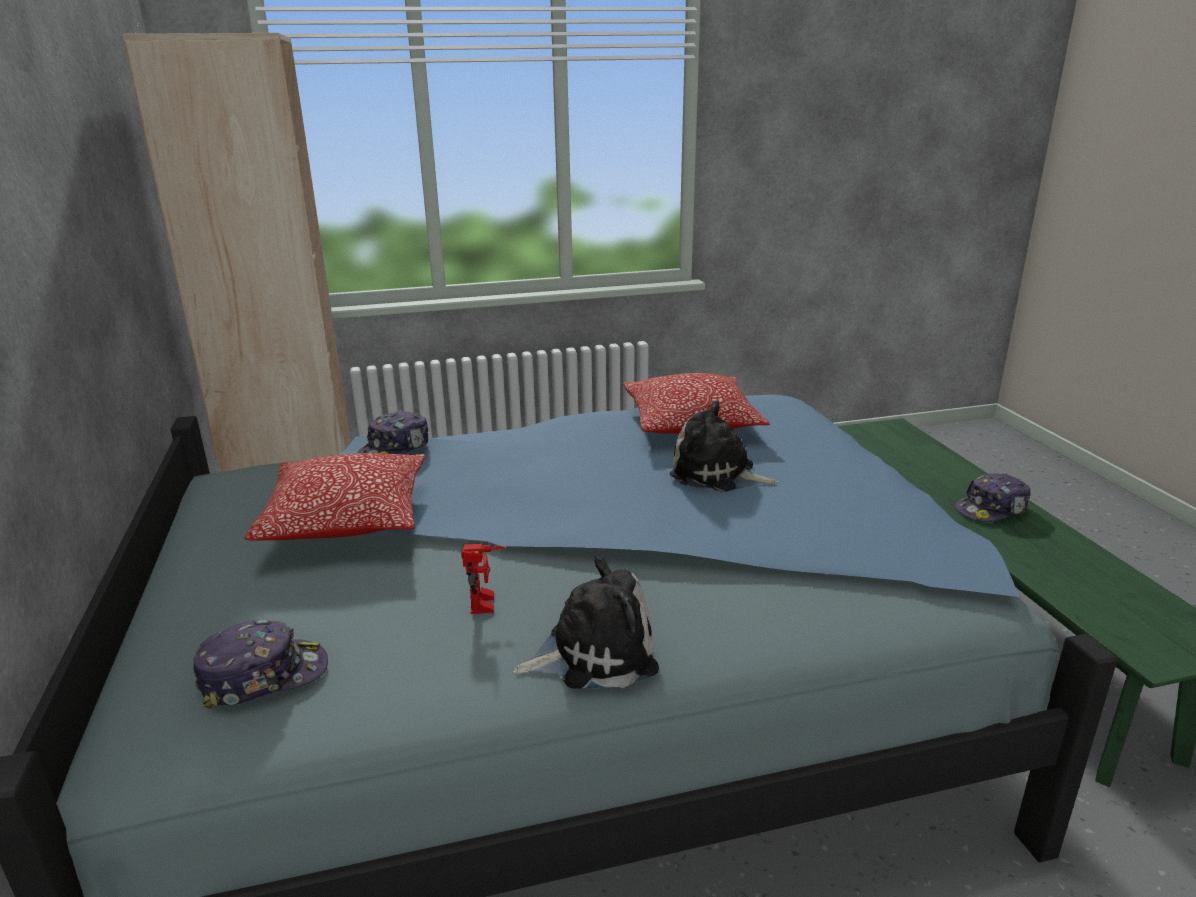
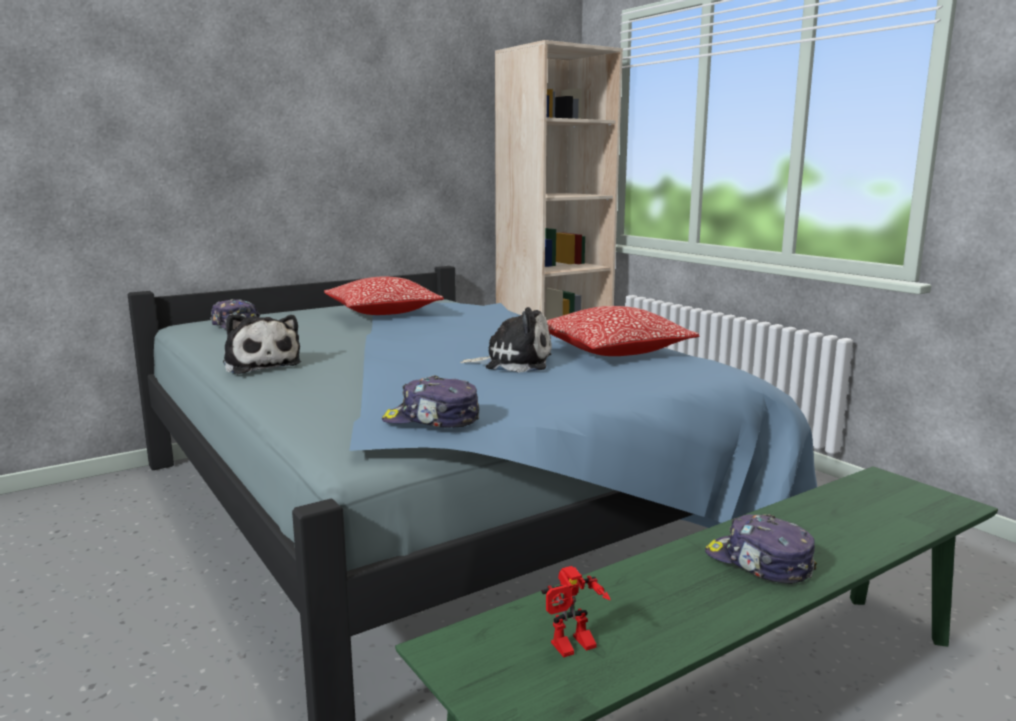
camera: 70 degrees right, 10 degrees down
(395, 449) = (482, 307): cap -> cap (431, 420)
(487, 605) = (306, 344): toy robot -> toy robot (573, 649)
(717, 474) = (513, 362): plush toy -> plush toy turned 90 degrees clockwise

